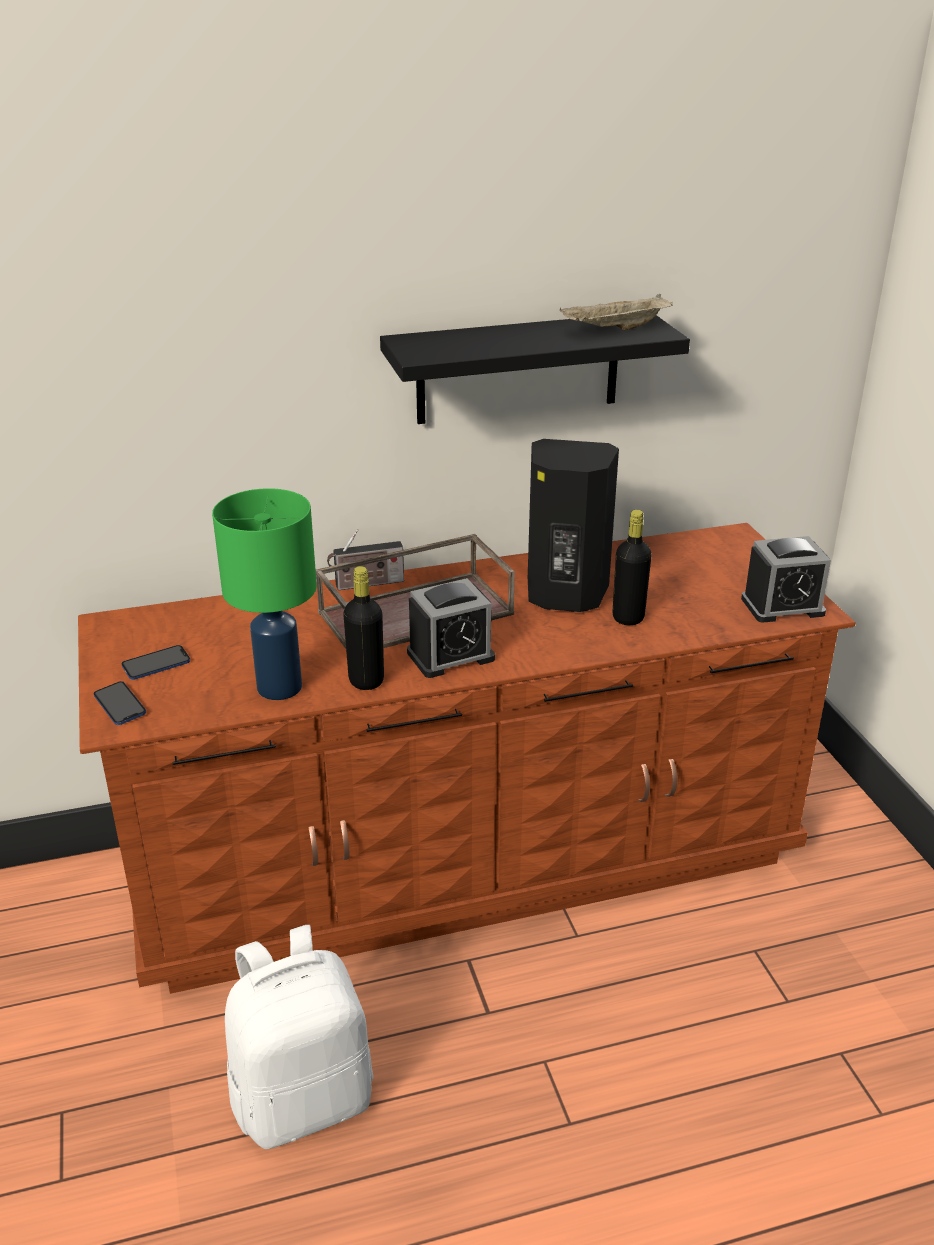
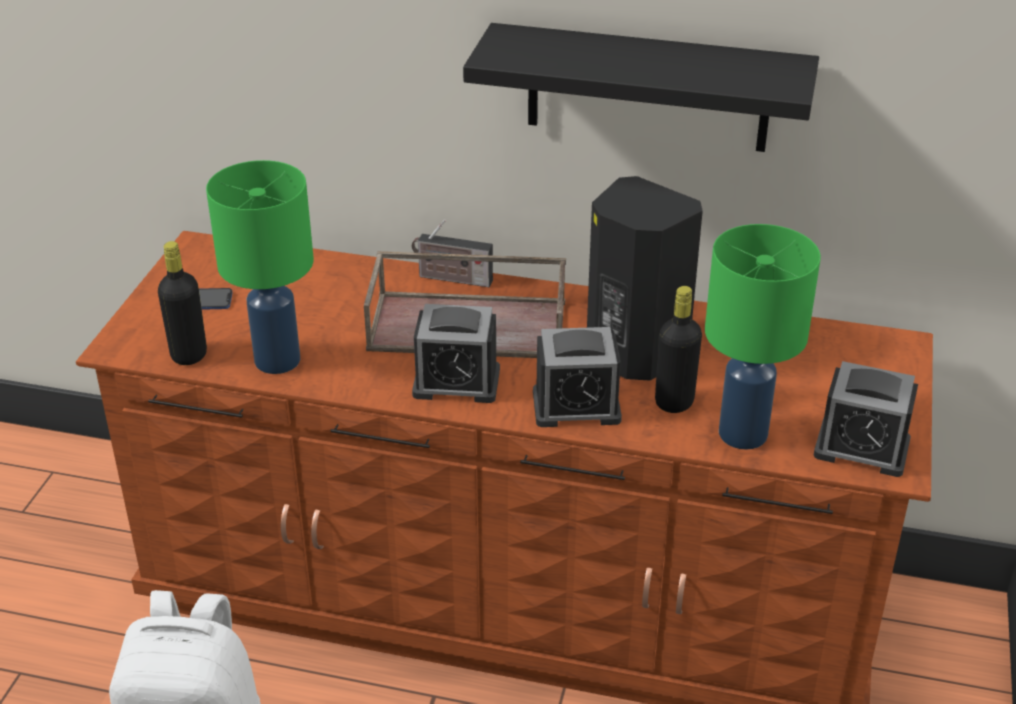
camera: 30 degrees right, 5 degrees up
(120, 705) = (138, 330): phone -> none
(366, 681) = (356, 381): black bottle -> black bottle (189, 355)
(561, 643) = (576, 406): none -> alarm clock
(615, 329) = (741, 71): beige tray -> none
(698, 623) = (743, 435): none -> green table lamp

